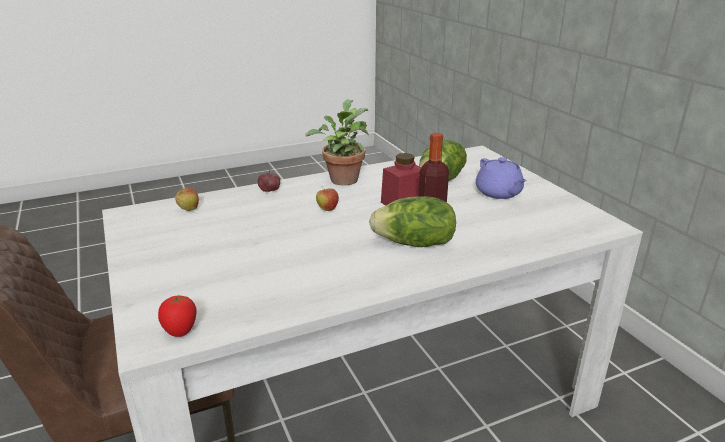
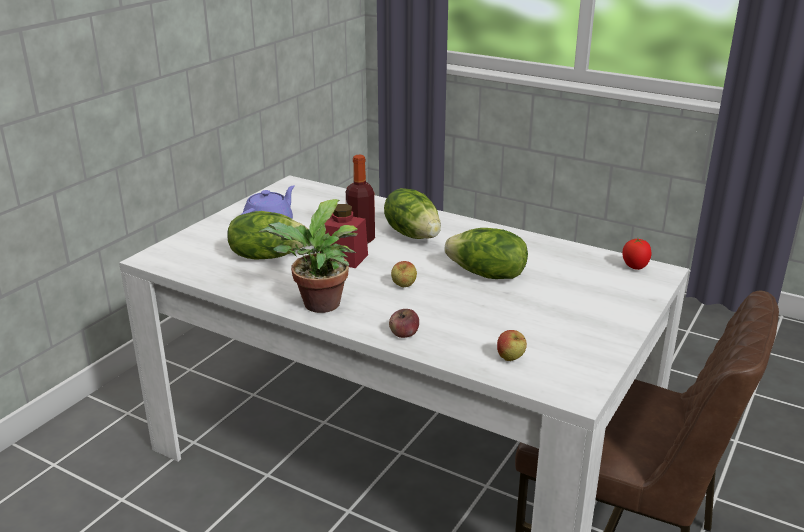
camera: 125 degrees left, 0 degrees up
(294, 246) = (487, 275): none -> lettuce

